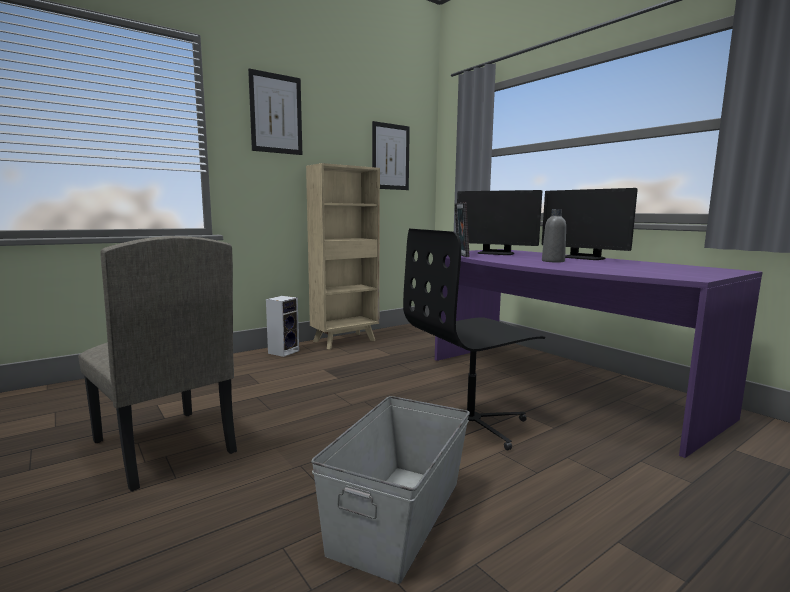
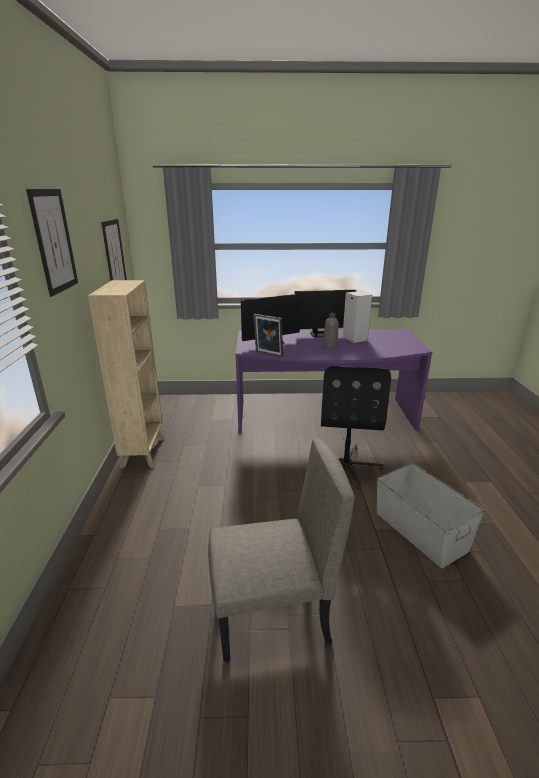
camera: 55 degrees left, 15 degrees up
(284, 351) = (125, 492): speaker -> speaker (353, 338)

